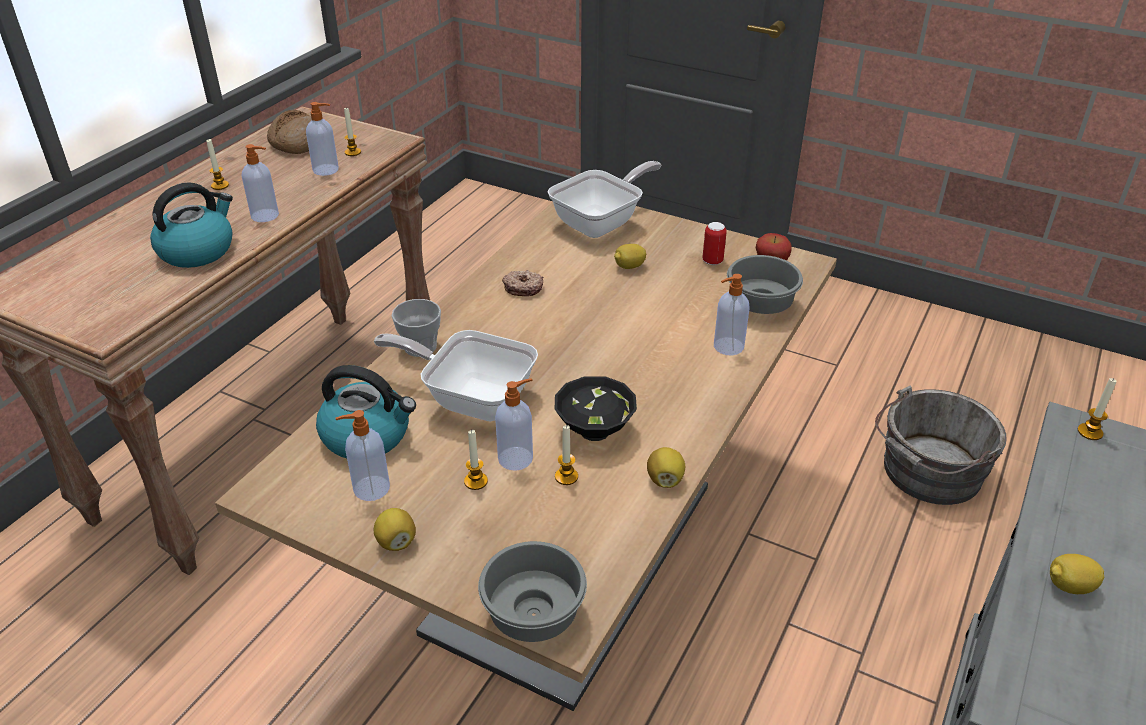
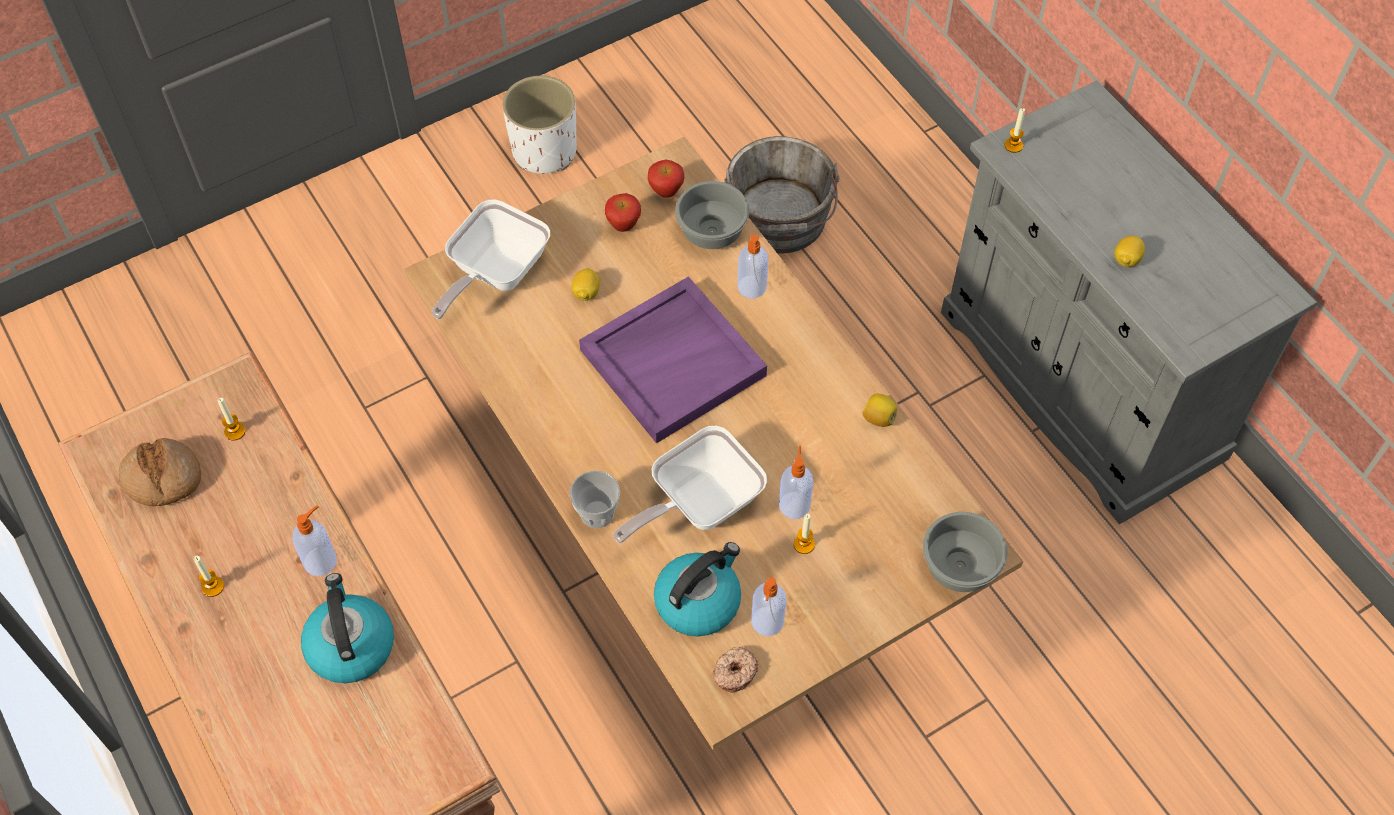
camera: 60 degrees left, 20 degrees up
(327, 170) = (258, 470): soap dispenser -> none
(396, 542) = (838, 626): lemon -> none
(523, 288) = (560, 392): donut -> donut (734, 672)
(566, 477) = (836, 480): candle -> none
(592, 430) = (794, 436): black bowl -> none
(602, 222) = (494, 274): frying pan -> frying pan turned 135 degrees counterclockwise
(607, 332) = (673, 361): none -> purple tray
(712, 261) = (623, 226): can -> apple
(834, 322) = (545, 151): none -> white planter

